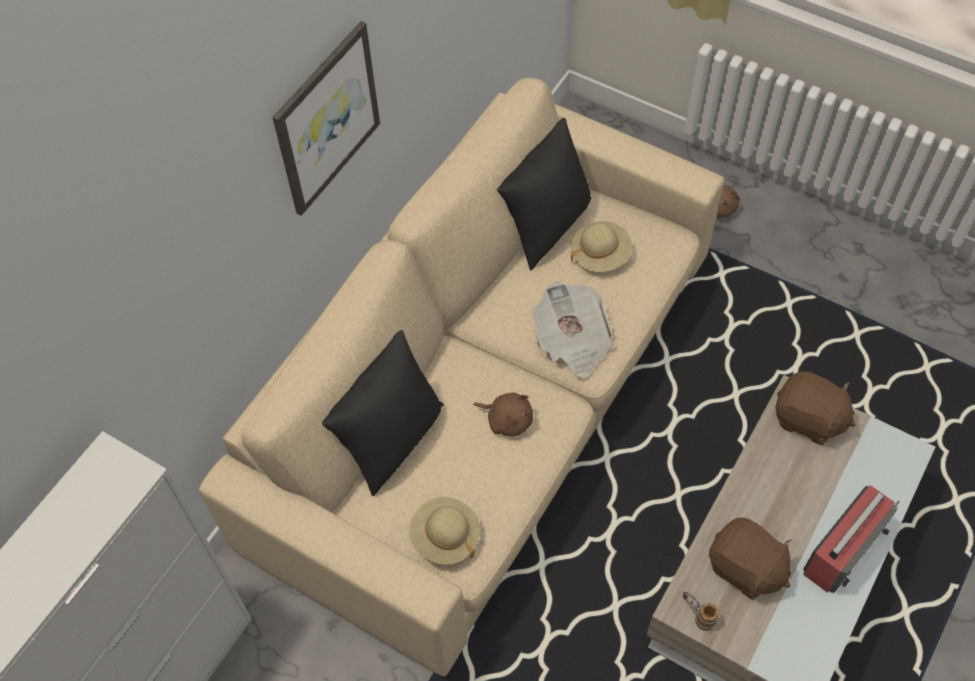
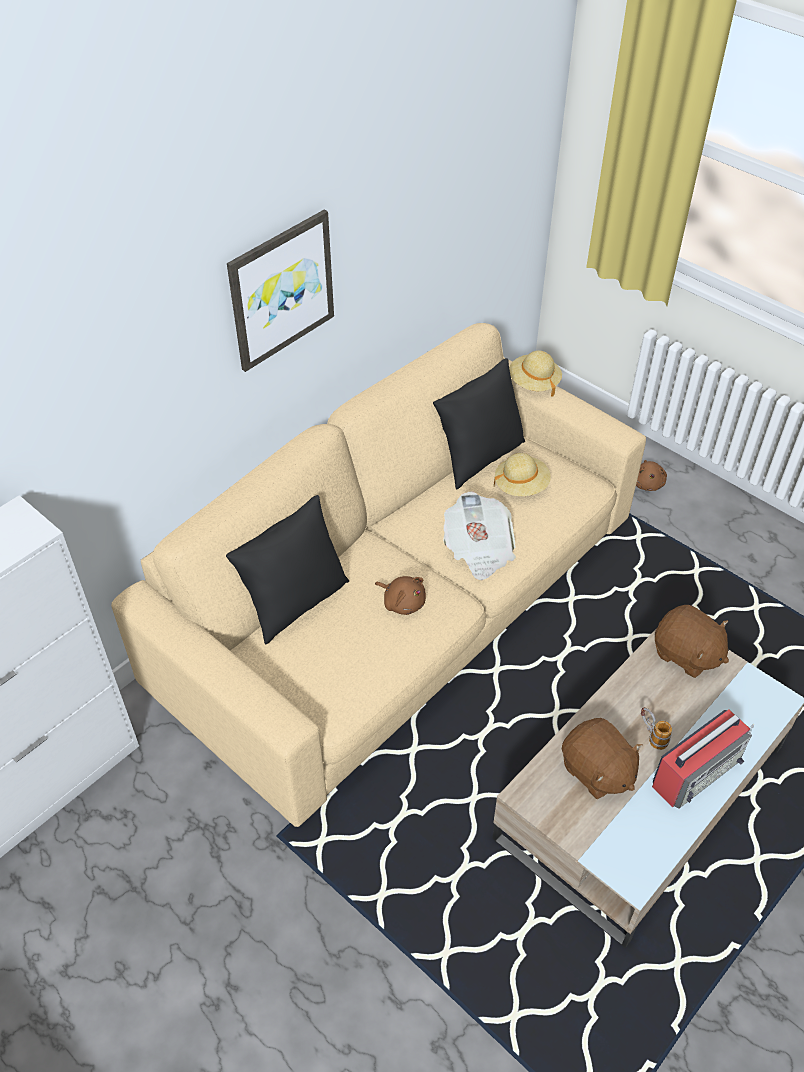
camera: 10 degrees right, 10 degrees down
(445, 537) = (320, 688): beige hat -> beige hat (533, 383)
(697, 615) = (540, 803): mug -> mug (651, 735)

